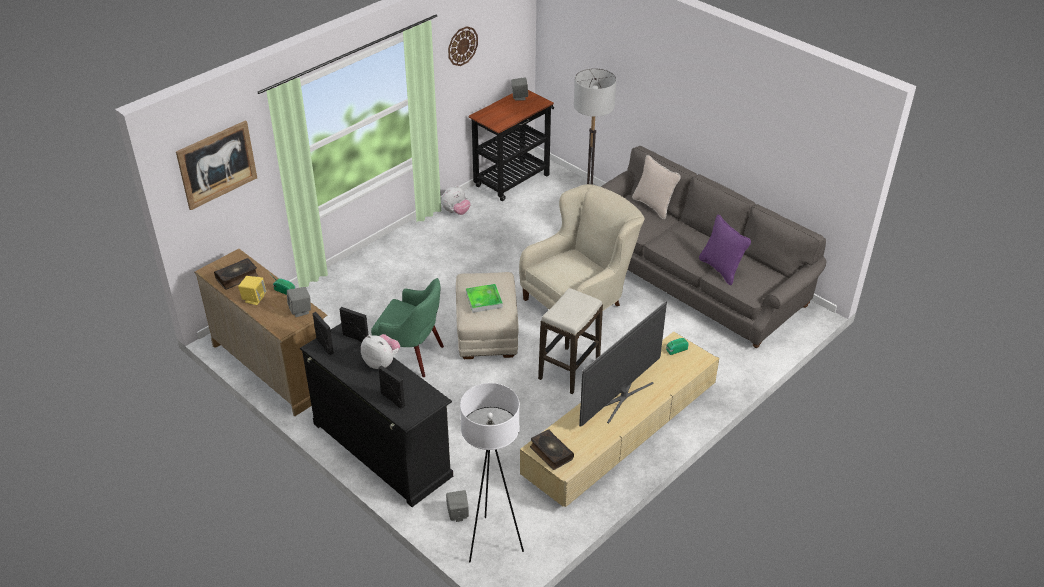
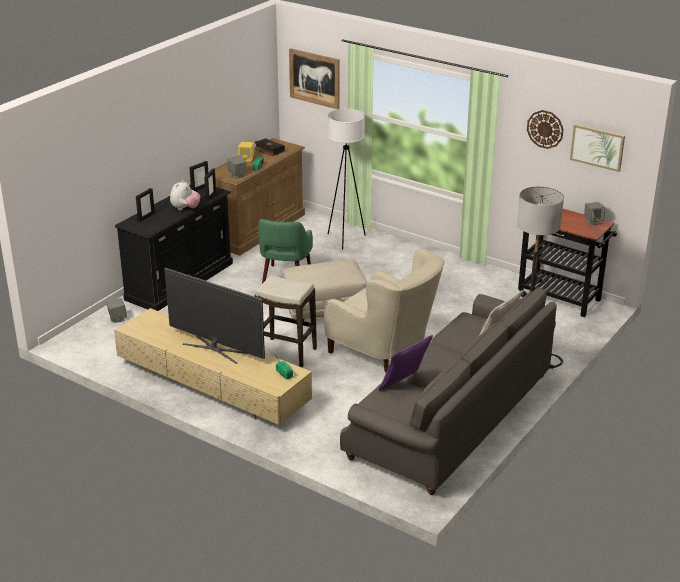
camera: 80 degrees right, 10 degrees down
(456, 212) = (490, 275): plush toy -> none
(484, 300) = (317, 270): tray -> none
(492, 542) = (90, 335): white floor lamp -> white floor lamp (345, 239)
(503, 32) = (597, 147): none -> picture
(550, 453) = (146, 321): book -> none

